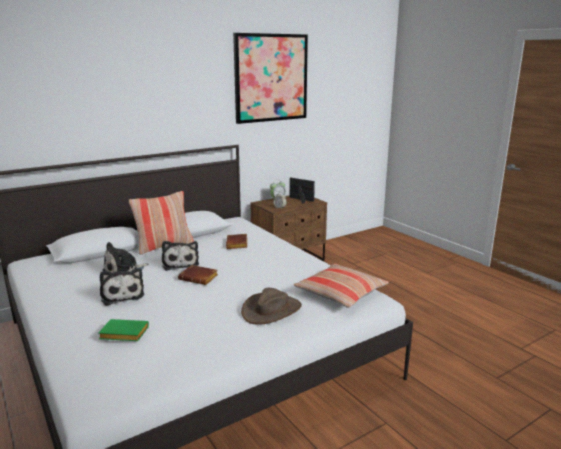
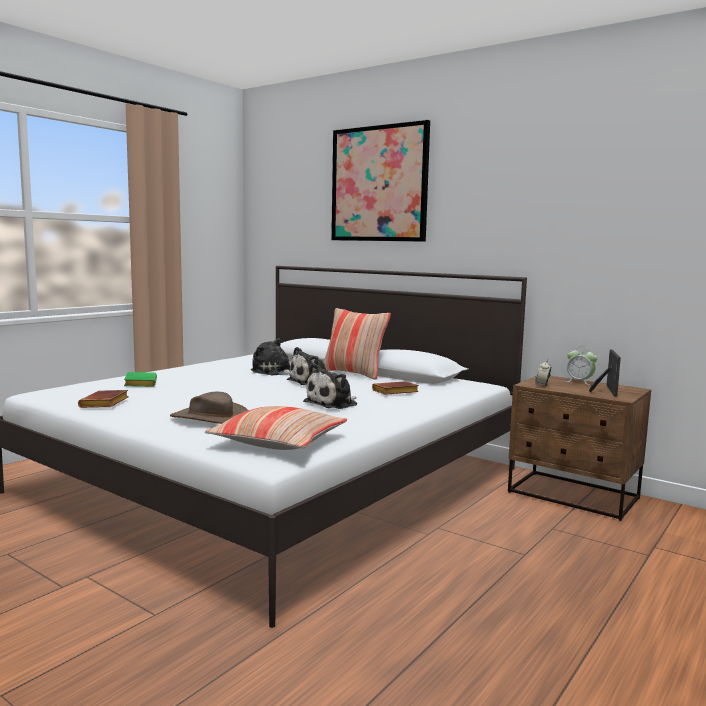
camera: 70 degrees right, 10 degrees down
(122, 295) = (221, 376): plush toy -> plush toy (333, 403)
(199, 278) = (277, 390): brown book -> brown book (105, 404)
(271, 78) = (607, 176): picture -> picture (379, 184)

